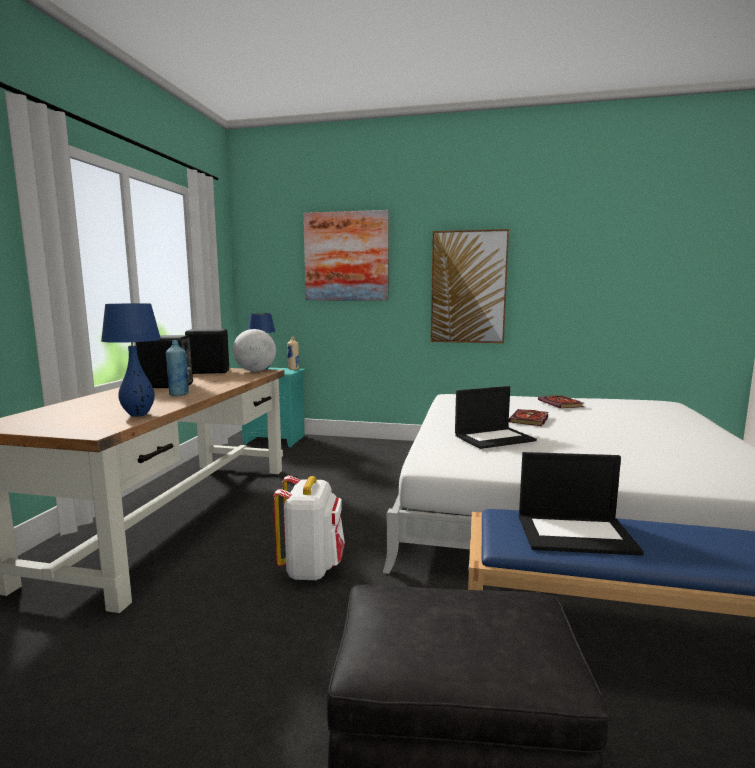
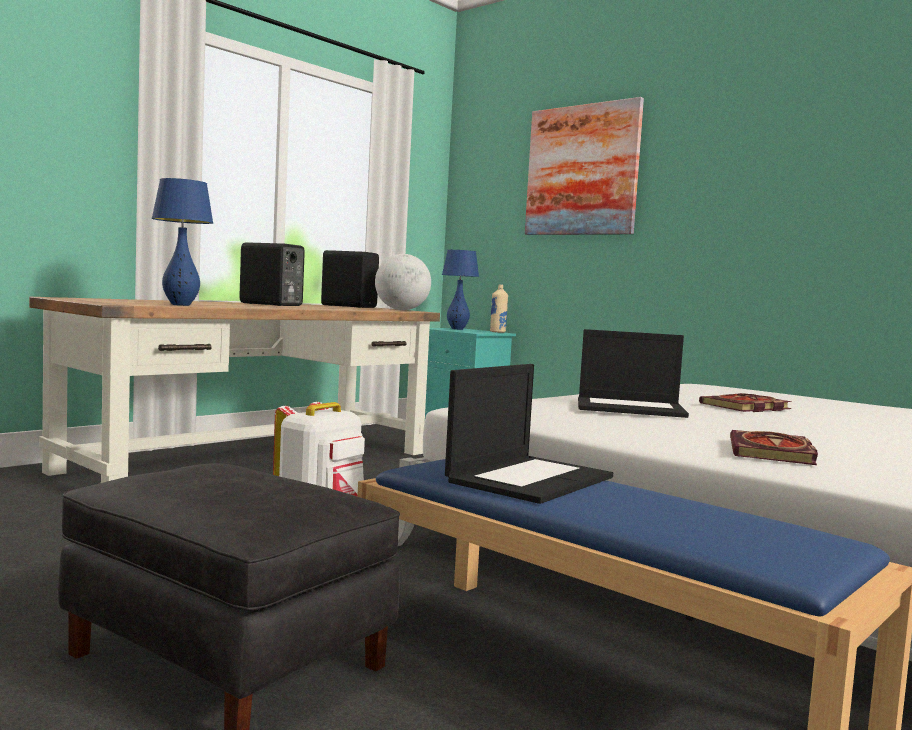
camera: 30 degrees right, 5 degrees down
(179, 394) = (260, 306): blue bottle -> none
(468, 287) = (755, 211): picture -> none
(561, 404) = (864, 407): book -> book (773, 453)
(576, 533) = (530, 479): laptop -> laptop turned 90 degrees counterclockwise

